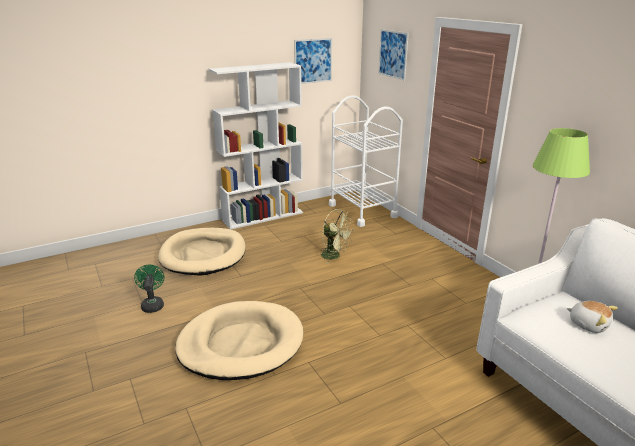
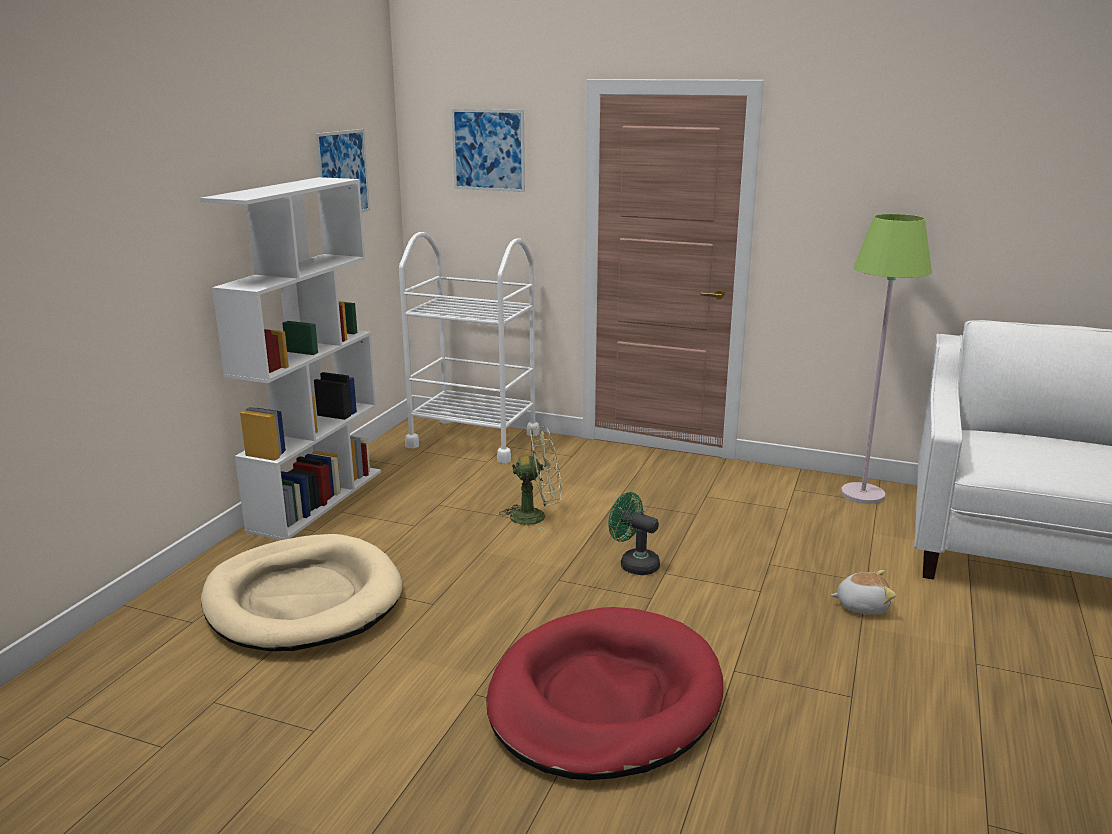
camera: 40 degrees left, 5 degrees down
(152, 304) = (342, 722): green fan -> green fan (634, 564)
(241, 344) = (604, 699): beige dog bed -> red dog bed
(588, 324) = (1045, 449): plush toy -> plush toy (862, 605)

